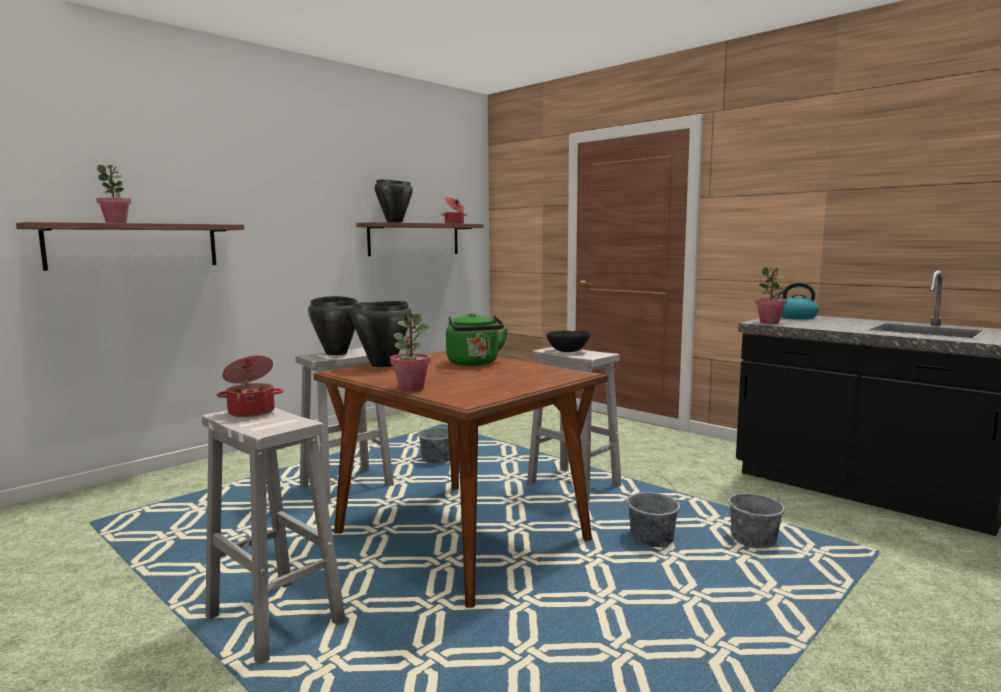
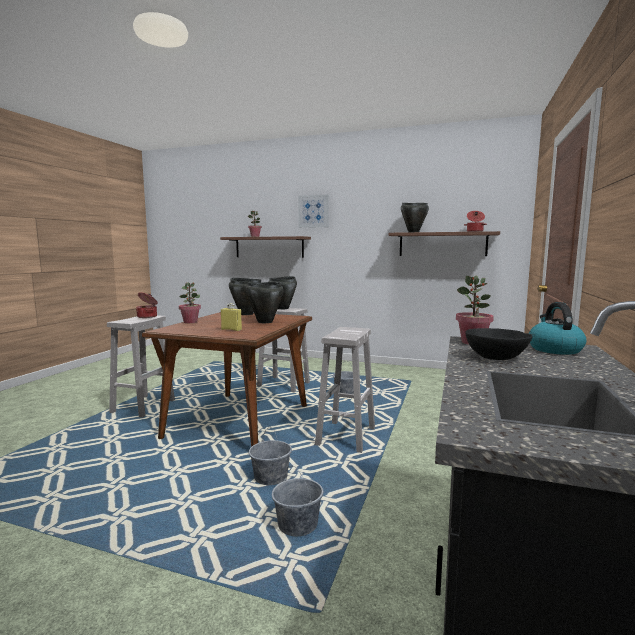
camera: 65 degrees right, 0 degrees up
(229, 178) = (313, 211): none -> picture
(474, 363) = (264, 322): green kettle -> black cooking pot
(516, 376) = (231, 329): none -> yellow bottle
(568, 351) = (349, 331): black bowl -> black bowl (496, 357)

